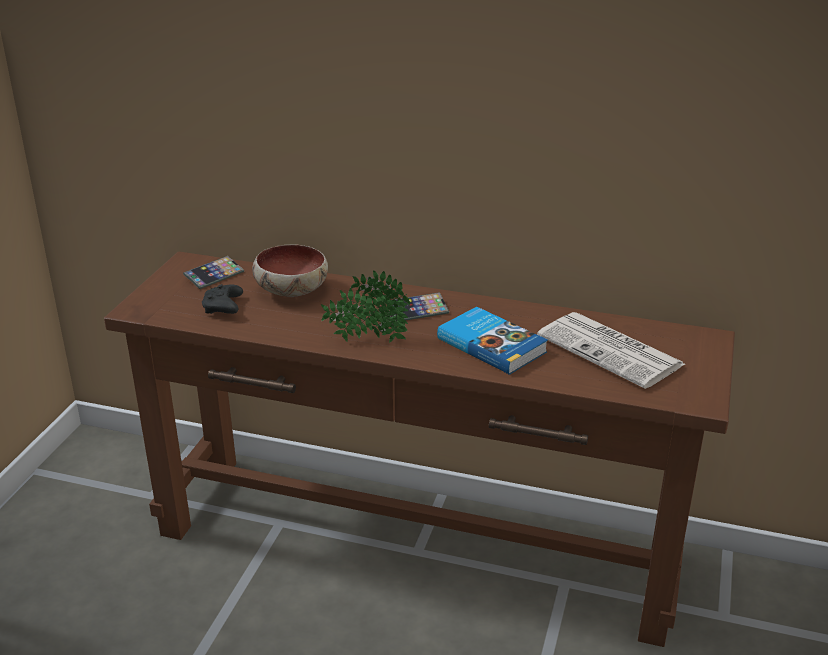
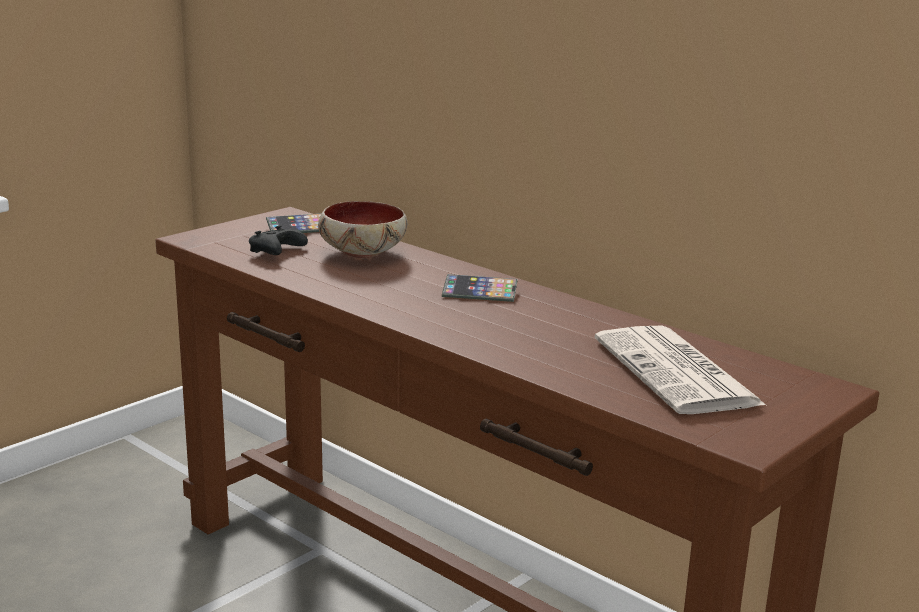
camera: 25 degrees right, 10 degrees down
(367, 340) = (392, 304): potted plant -> none
(492, 344) = (532, 336): book -> none

